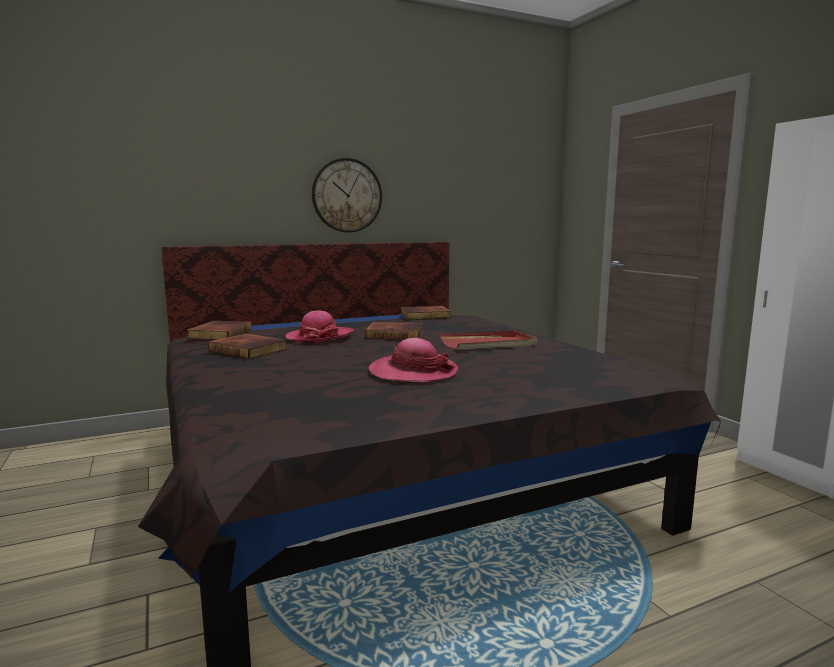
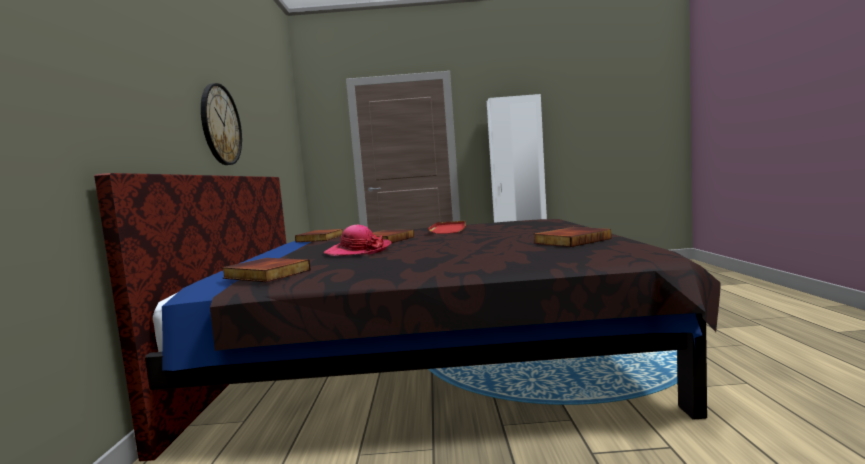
camera: 65 degrees left, 5 degrees down
(249, 350) = (378, 262): book -> book (571, 241)
(413, 372) = (513, 235): hat -> none

